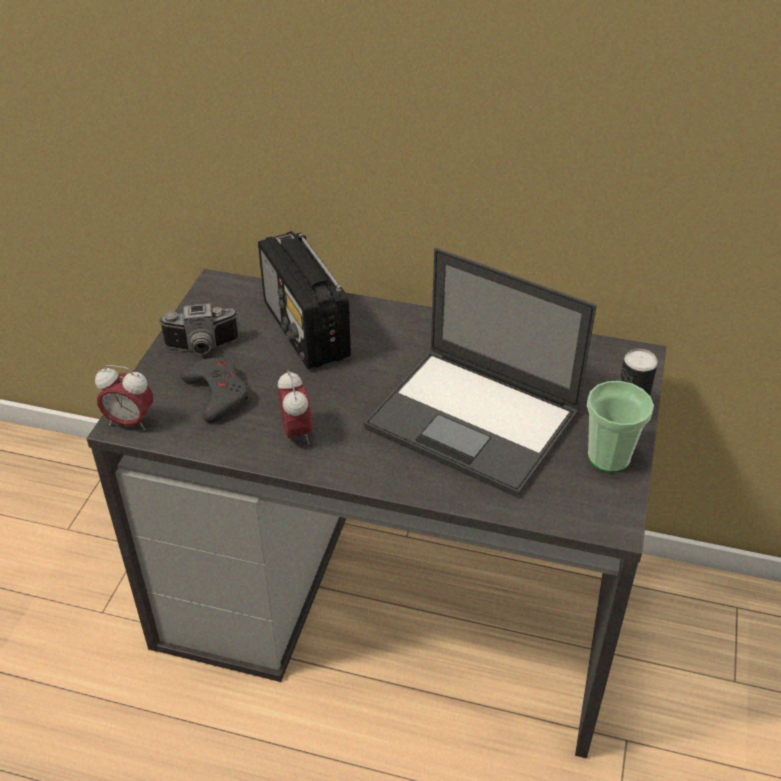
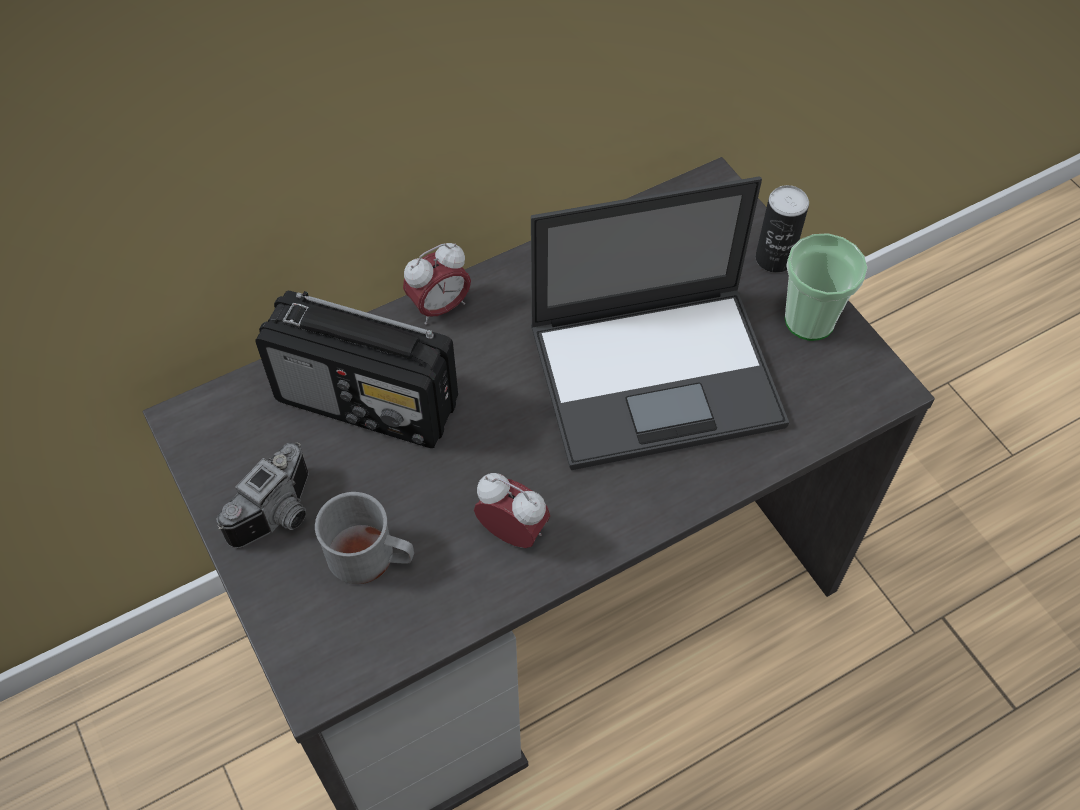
camera: 45 degrees left, 15 degrees up
(130, 422) = (320, 674): alarm clock -> alarm clock (439, 307)
(217, 393) = (371, 557): grey game controller -> grey mug

